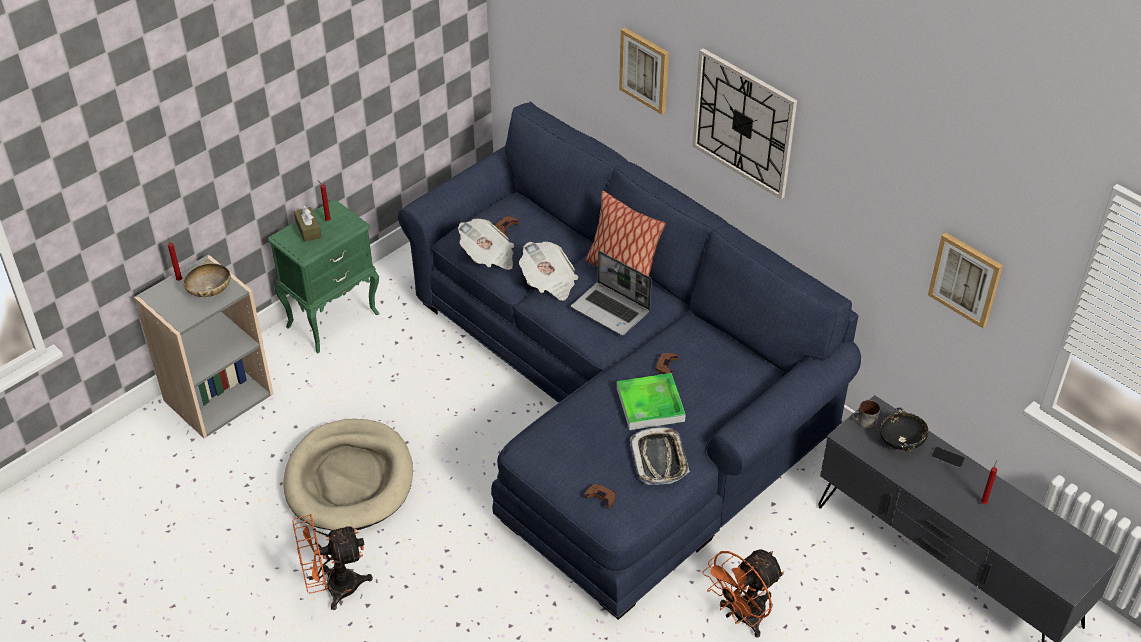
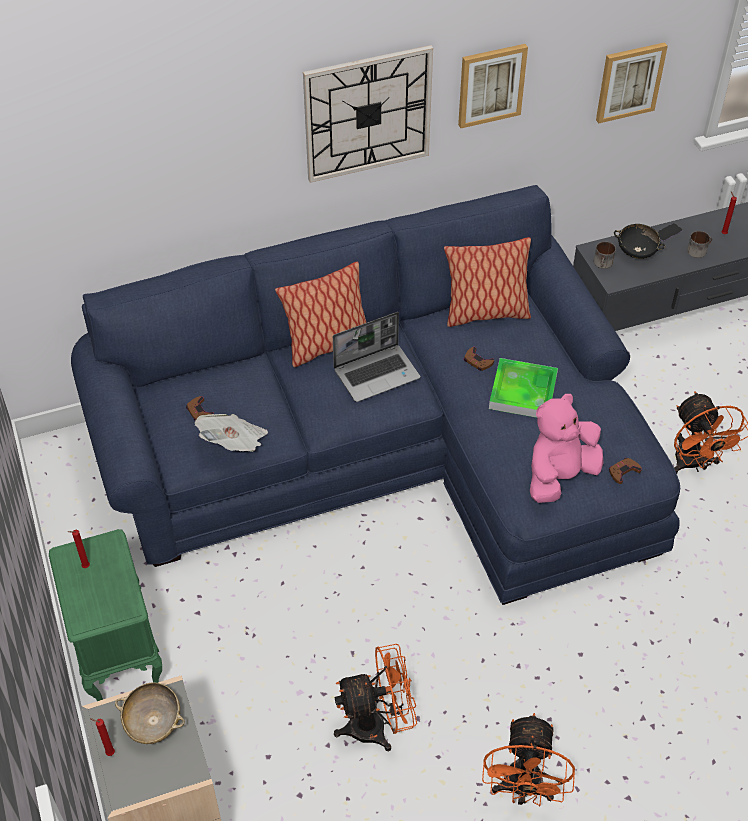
camera: 65 degrees left, 5 degrees up
(308, 229) = (87, 591): brown tissue box -> none
(349, 479) = (377, 725): beige dog bed -> orange fan
(549, 282) = (304, 408): newspaper -> none
(570, 455) = (559, 476): none -> pink plush toy
(645, 70) = (225, 149): picture -> picture (491, 85)
(659, 459) = (596, 411): tray -> none
(728, 354) = (485, 313): none -> pillow
(942, 488) = (698, 250): none -> mug

